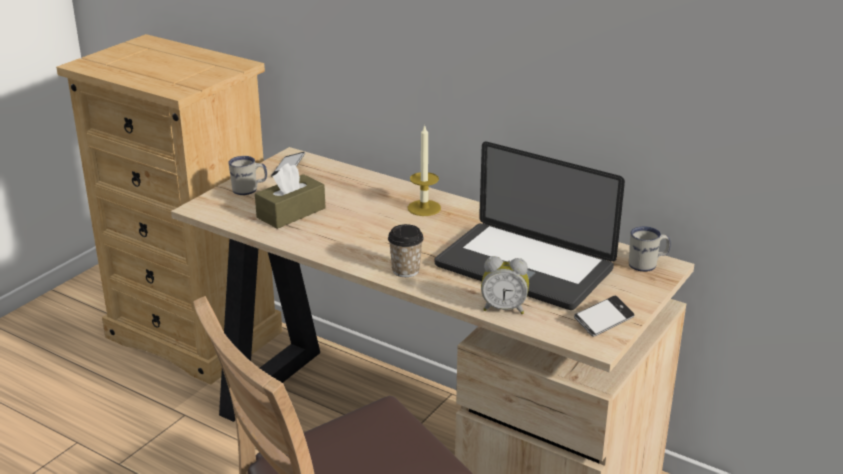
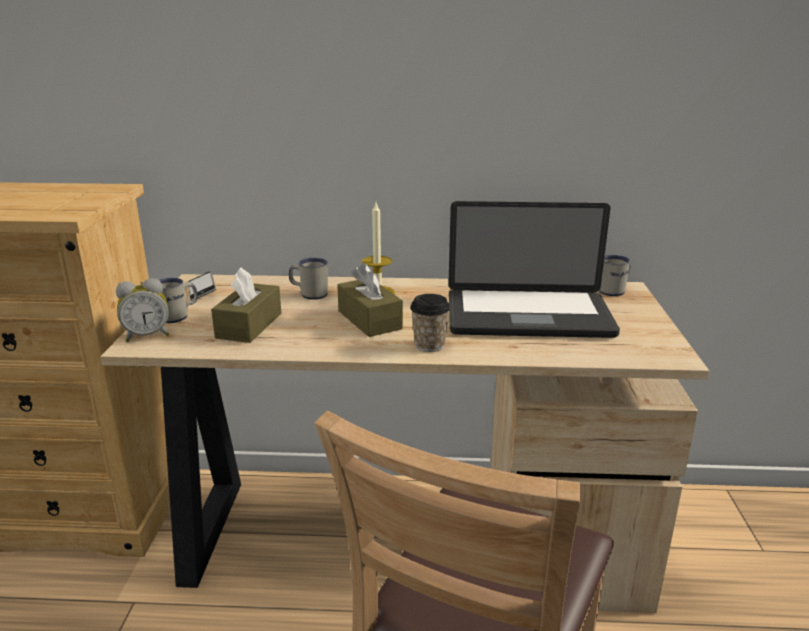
camera: 30 degrees left, 5 degrees down
(367, 194) = (309, 294): none -> white mug
(386, 233) = (369, 320): none -> brown tissue box
(504, 308) = (560, 352): alarm clock -> alarm clock (147, 335)
(603, 320) = (650, 338): phone -> none

